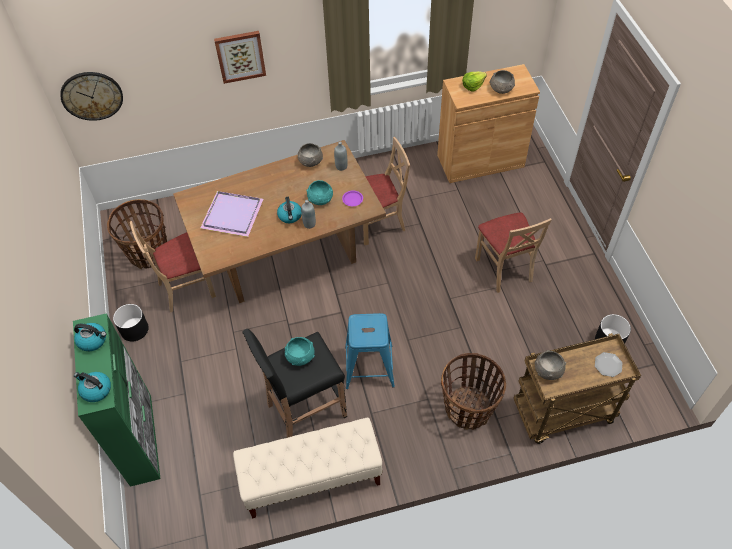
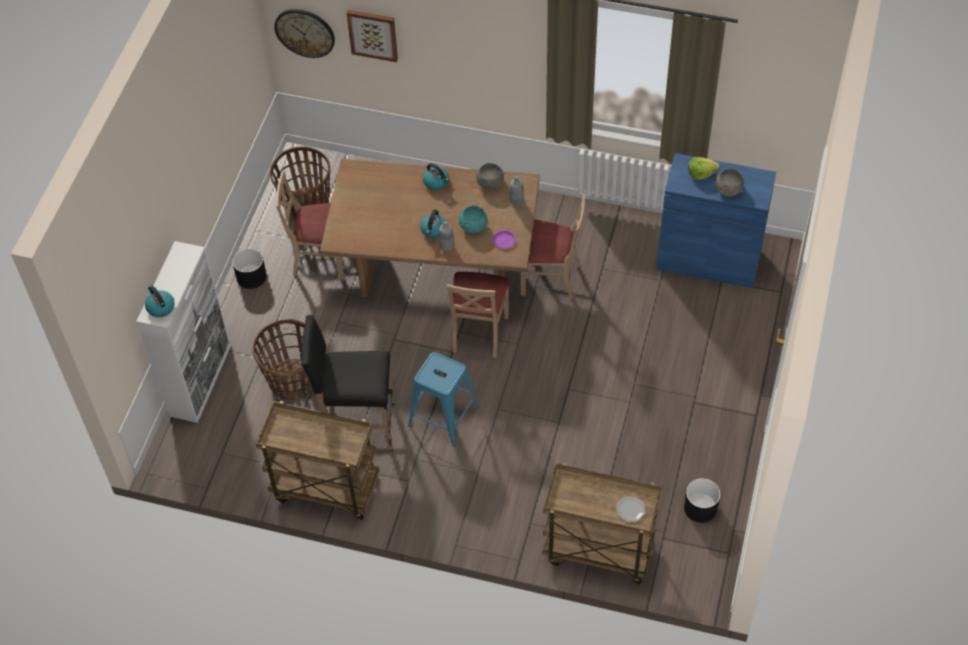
camera: 30 degrees right, 0 degrees up
(93, 340) = (181, 265): kettle -> kettle (437, 182)
(141, 438) = (201, 380): green cabinet -> white cabinet
(231, 214) = (381, 203): purple tray -> none
(240, 56) = (459, 49): picture -> picture (373, 34)
(300, 356) = (357, 365): turquoise bowl -> none
(311, 479) = (324, 489): beige bench -> brown cart
(468, 409) = (509, 501): basket -> basket (293, 381)
(480, 161) = (708, 260): brown cabinet -> blue cabinet
(504, 269) = (646, 386): beige chair -> beige chair (479, 333)
(548, 370) = (570, 486): grey bowl -> none

